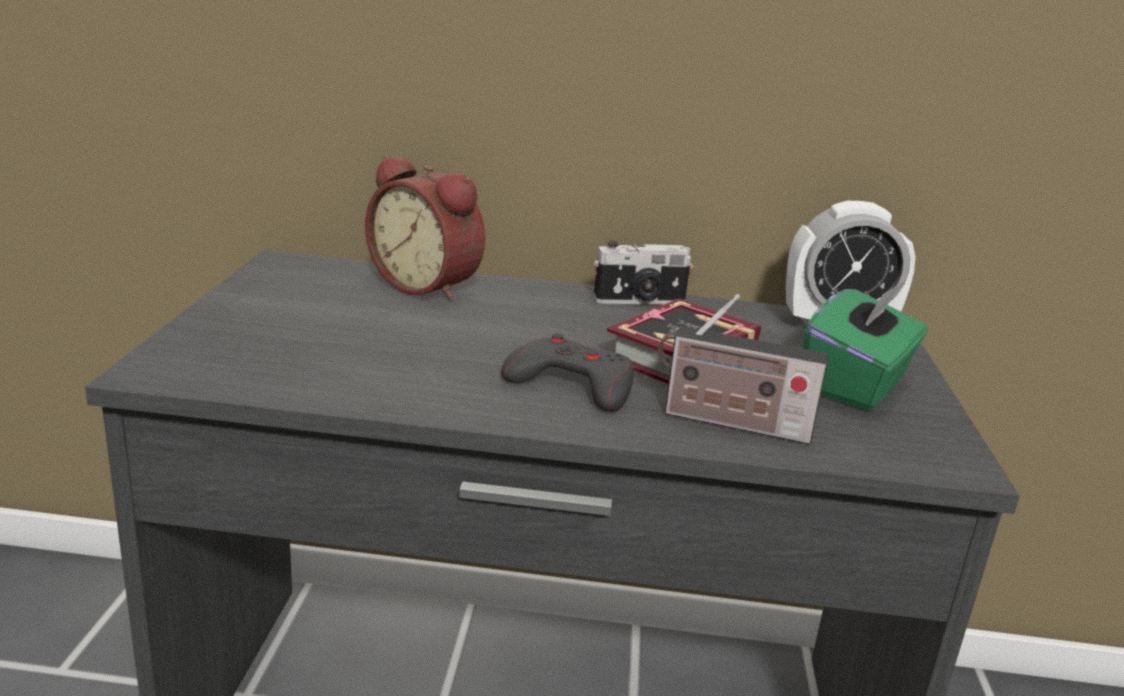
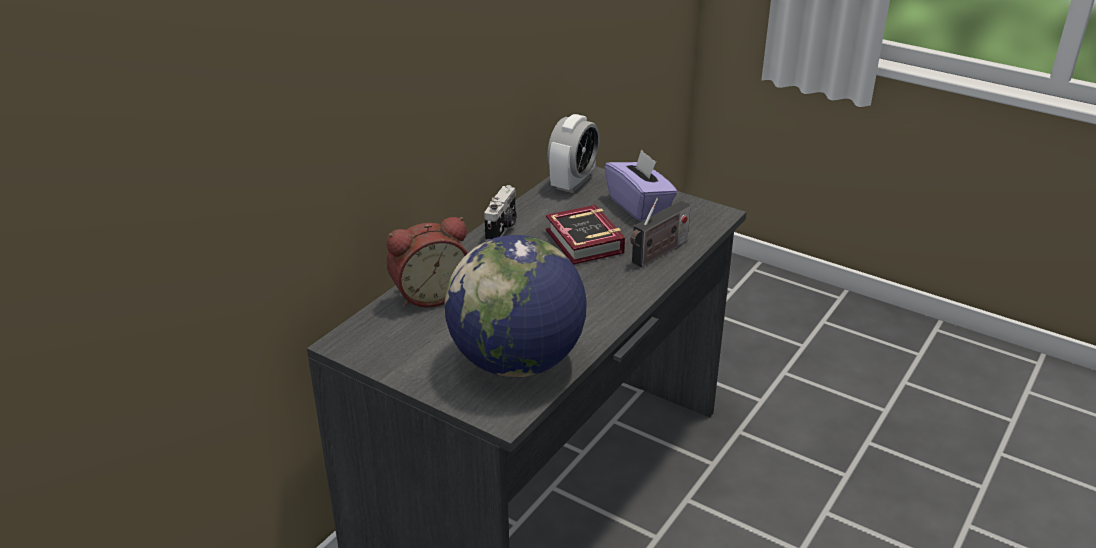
camera: 60 degrees left, 10 degrees up
(300, 359) = (517, 362): none -> globe
(572, 384) = (596, 283): grey game controller -> none
(857, 384) = (639, 205): green tissue box -> purple tissue box

